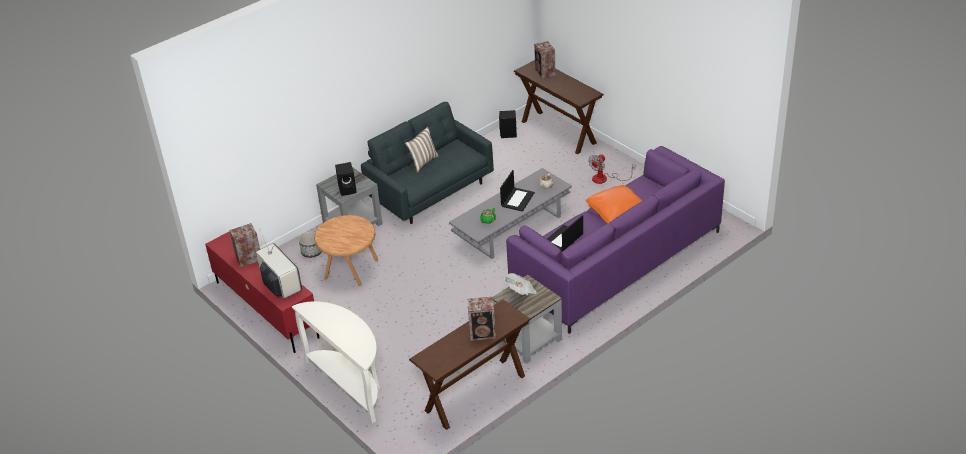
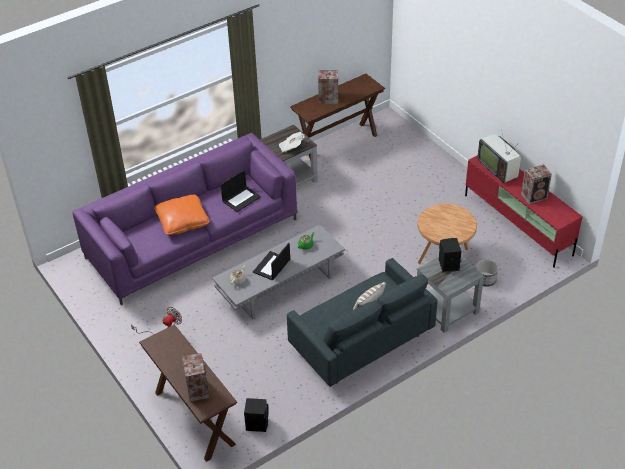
camera: 175 degrees left, 5 degrees up
(350, 384) = (434, 158): white console table -> none

